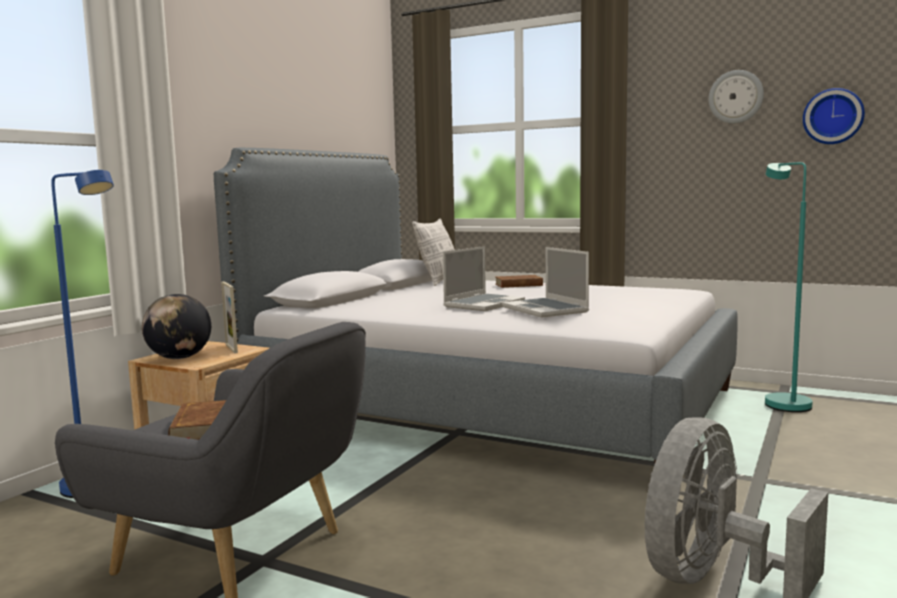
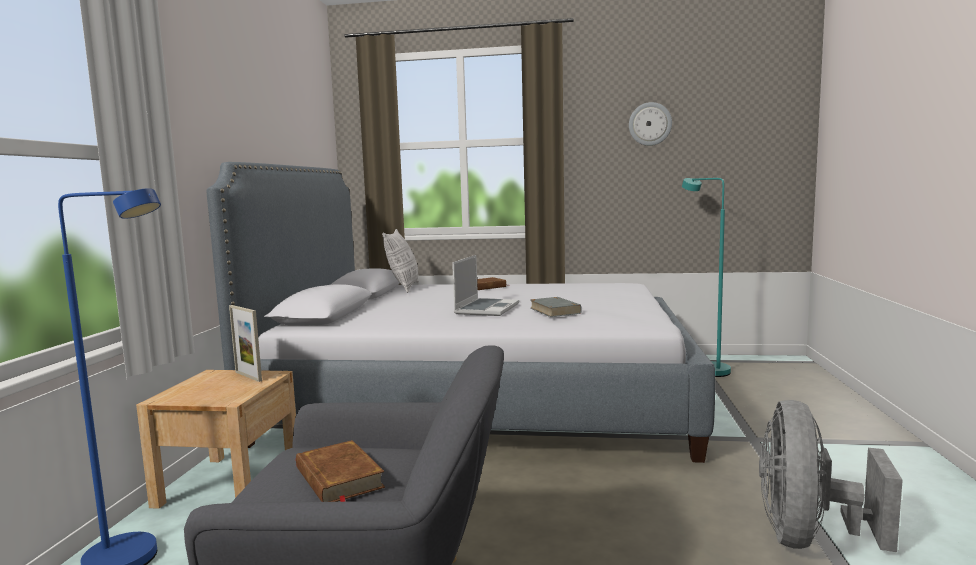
camera: 20 degrees left, 0 degrees up
(179, 358) = (199, 394): globe -> none
(546, 310) = (555, 310): laptop -> grey book
(833, 116) = (723, 141): wall clock -> none

